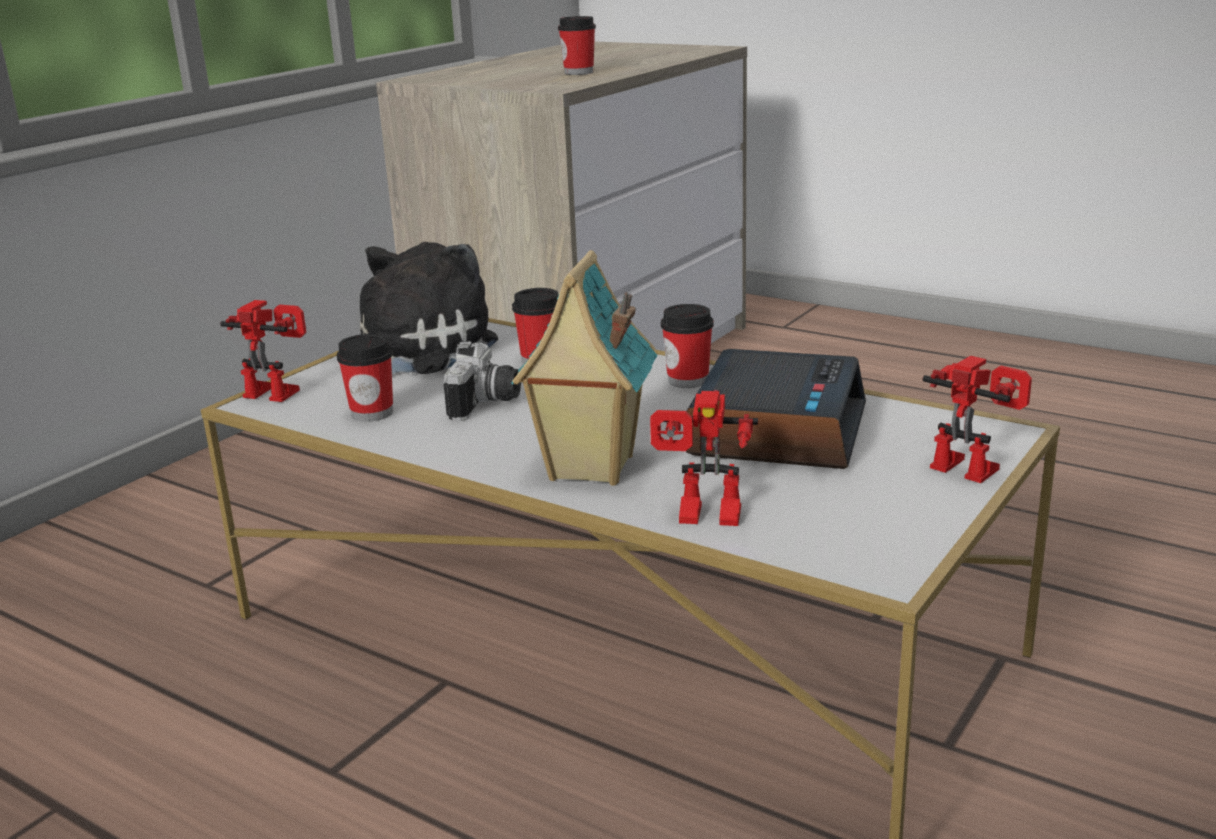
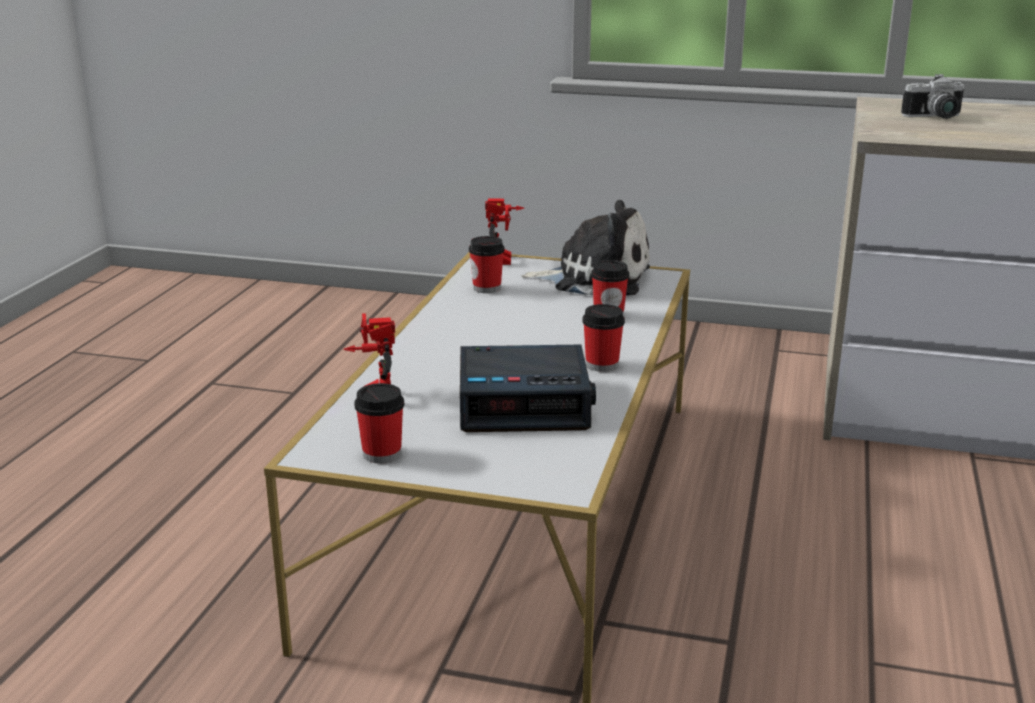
camera: 70 degrees right, 0 degrees up
(488, 403) = (519, 313): camera -> camera (935, 117)
(579, 72) = (974, 133): cup -> cup (382, 454)
(589, 469) = (431, 356): toy house -> none
(972, 467) = (488, 477): toy robot -> none

